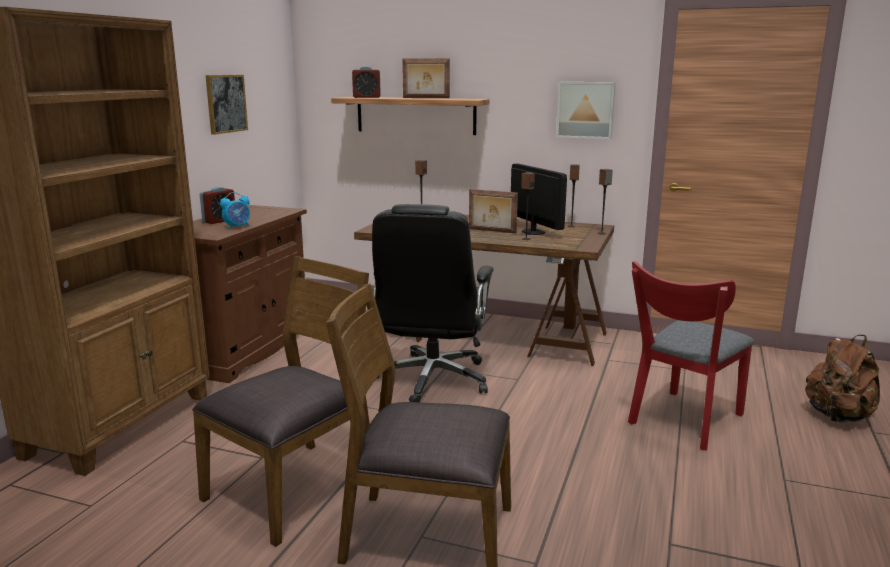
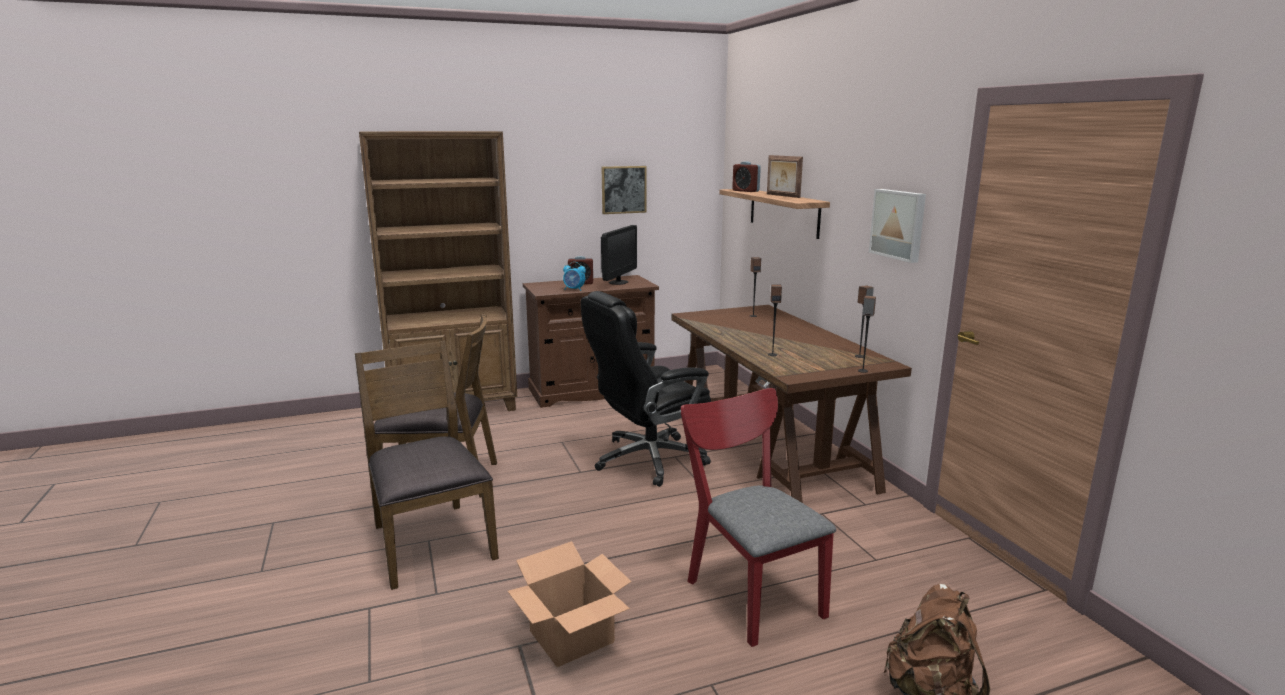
camera: 50 degrees right, 0 degrees up
(492, 231) = (771, 340): picture frame -> none
(533, 232) = (803, 351): monitor -> monitor (618, 282)
(677, 513) = (572, 636): none -> cardboard box
(682, 422) = (749, 591): red chair -> red chair turned 60 degrees clockwise

